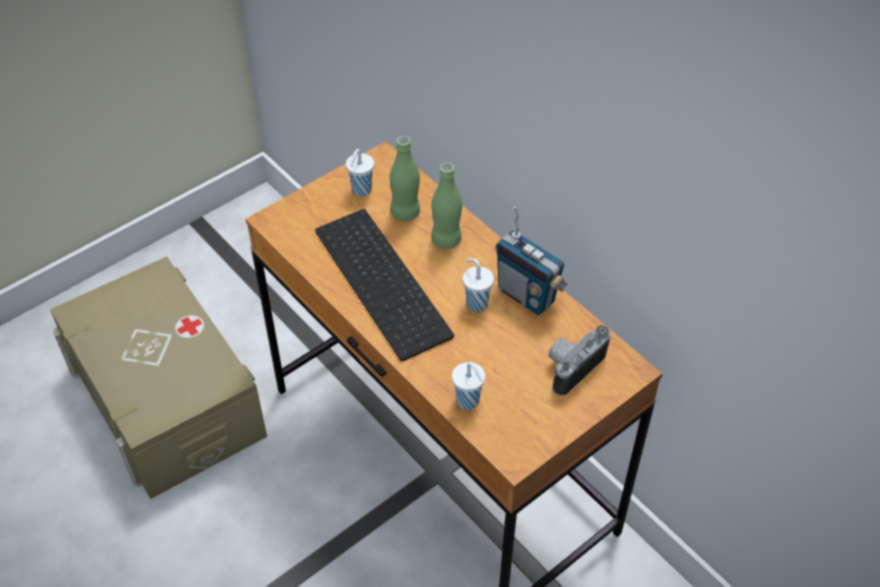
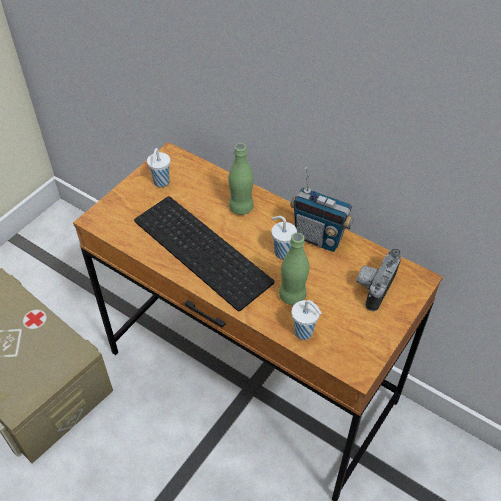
camera: 15 degrees left, 0 degrees up
(405, 213) = (202, 193): green bottle -> green bottle (292, 296)

